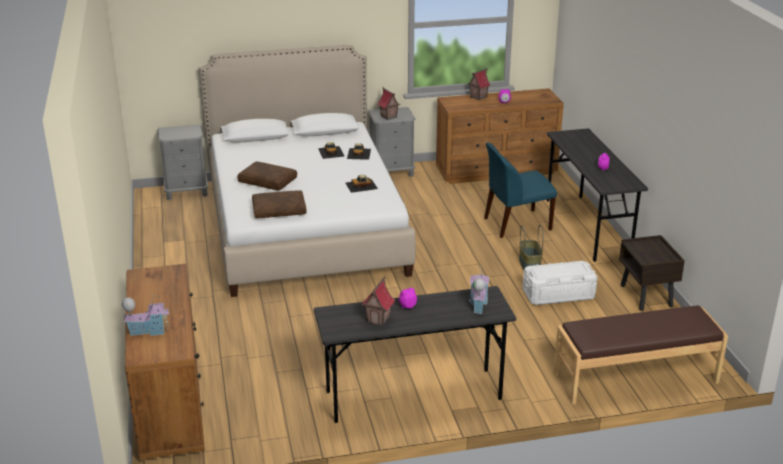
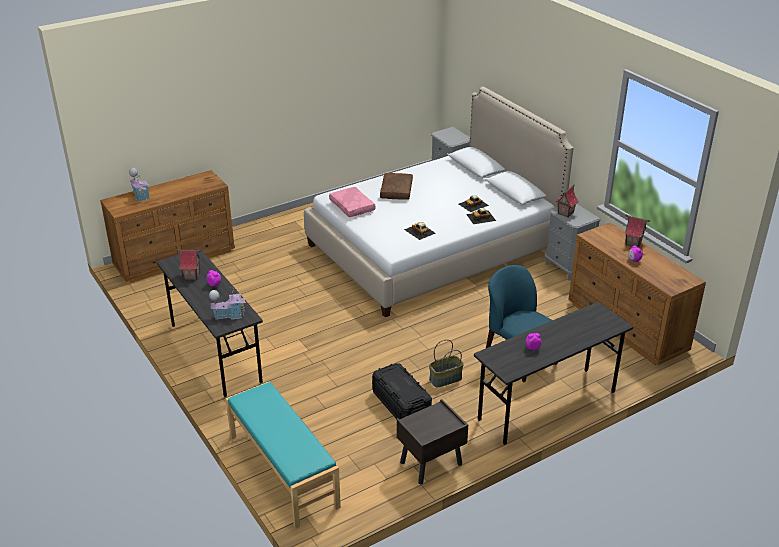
camera: 70 degrees right, 5 degrees up
(279, 210) = (353, 207): brown pillow -> pink pillow
(558, 294) = (401, 405): white storage box -> black storage box
(635, 378) = (282, 471): brown bench -> turquoise bench

